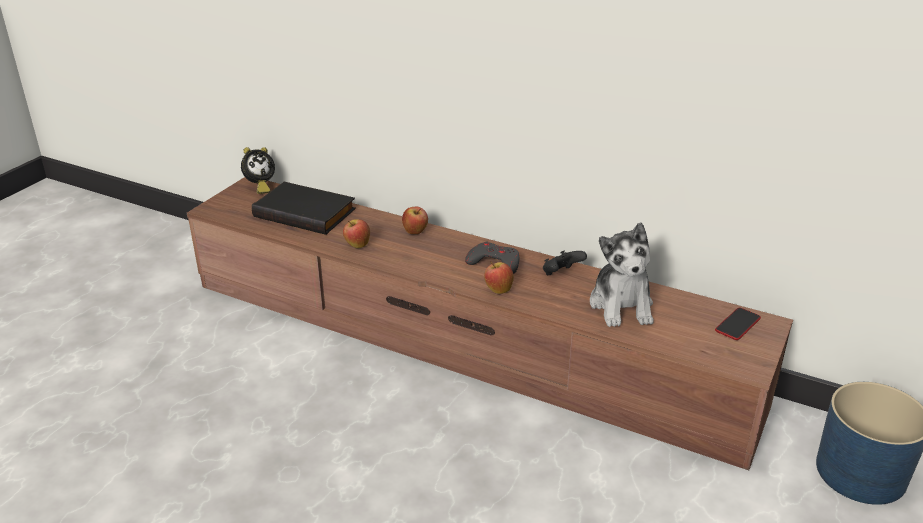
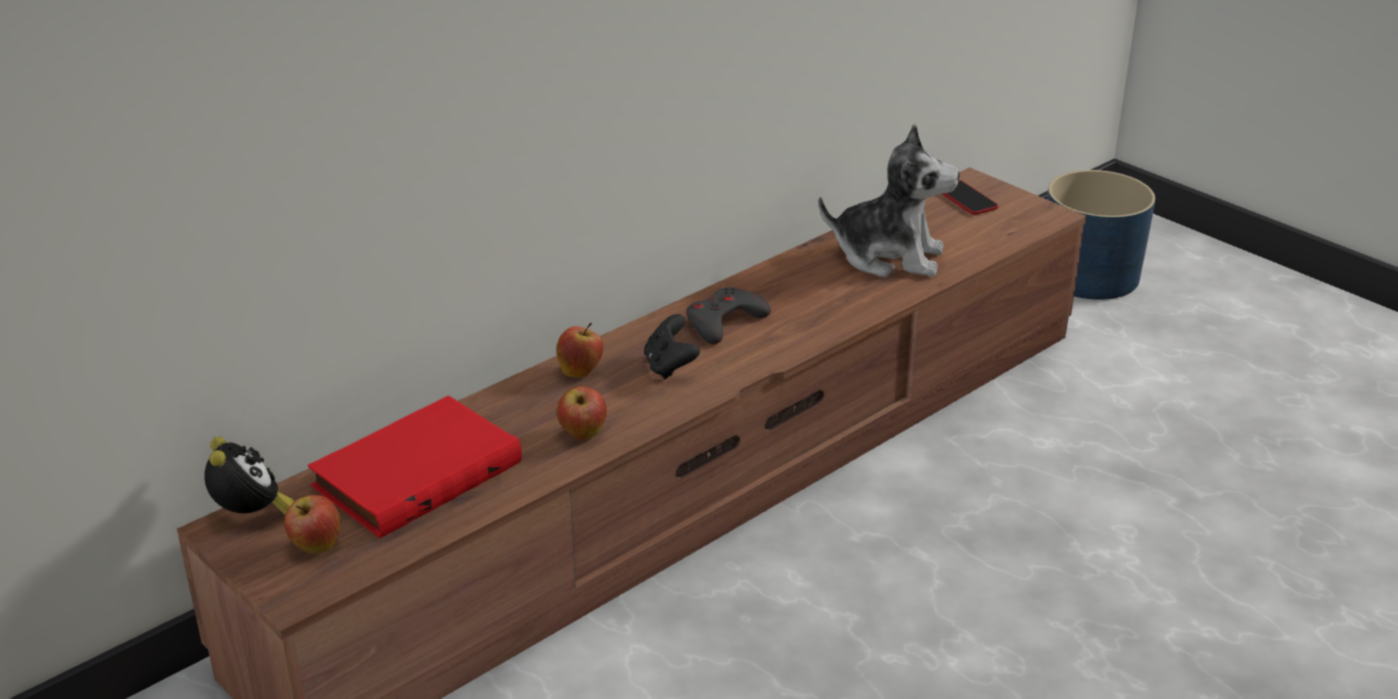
camera: 70 degrees left, 0 degrees up
(306, 212) = (415, 472): black book -> red book
(498, 290) = (800, 334): apple -> apple (316, 547)
(561, 274) = (788, 279): black game controller -> black game controller (670, 366)

